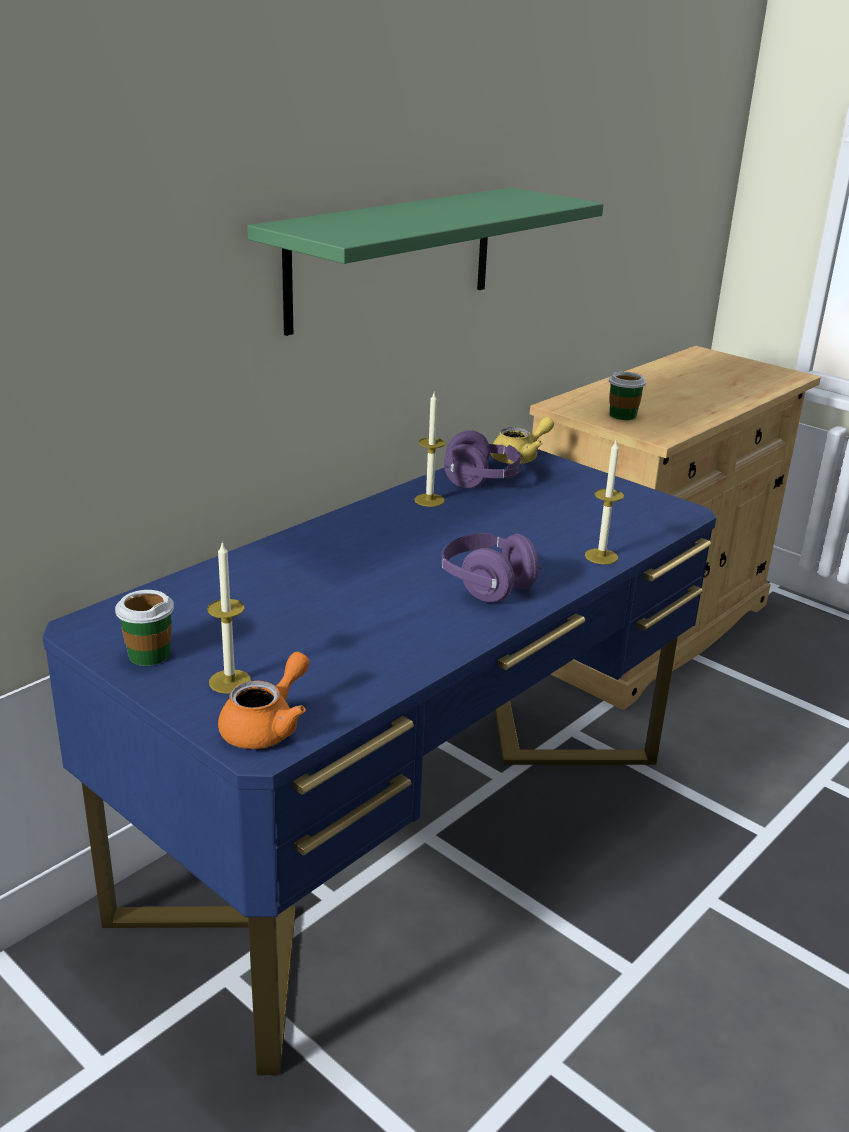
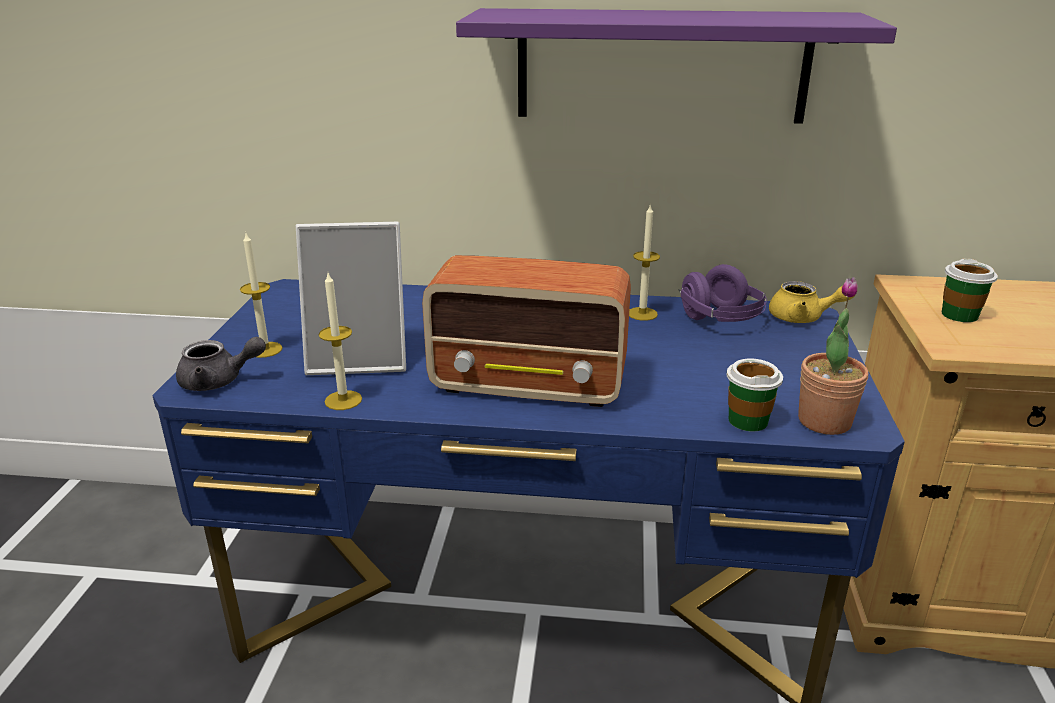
camera: 55 degrees right, 0 degrees up
(149, 654) = (273, 316): cup -> cup (748, 420)
(267, 726) = (219, 381): orange teapot -> grey teapot
(327, 638) = (360, 358): none -> picture frame
(392, 258) = (661, 66): green shelf -> purple shelf
(486, 585) = (531, 384): purple headphones -> radio
(601, 556) = (673, 416): candle -> candle (343, 400)
(663, 517) = (824, 421): none -> potted plant

